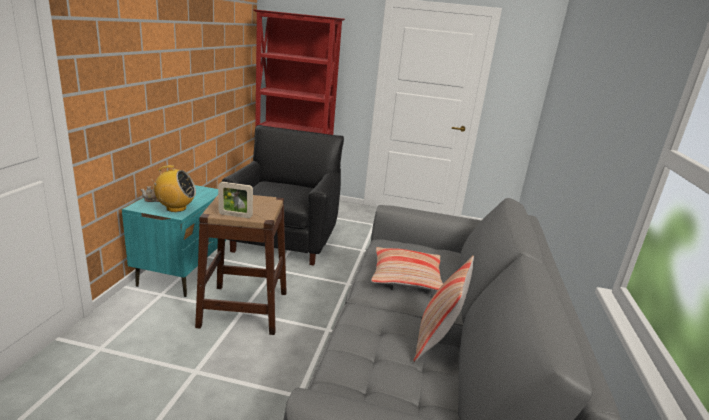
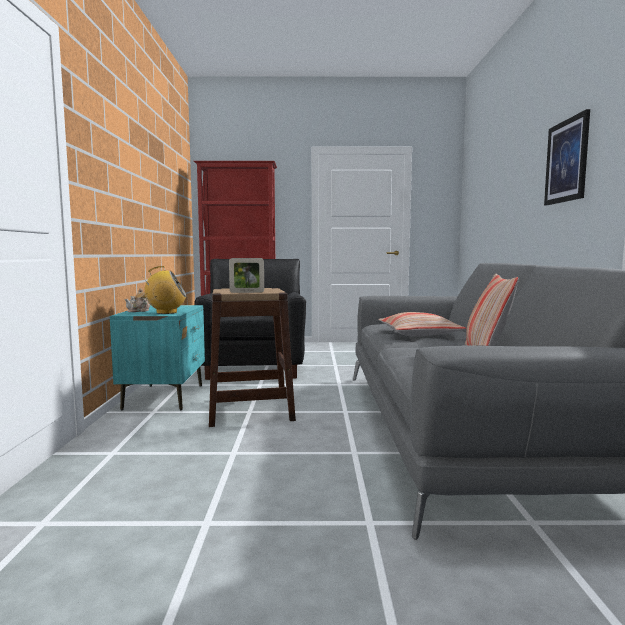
camera: 10 degrees left, 15 degrees down
(619, 114) = (567, 161): none -> picture

